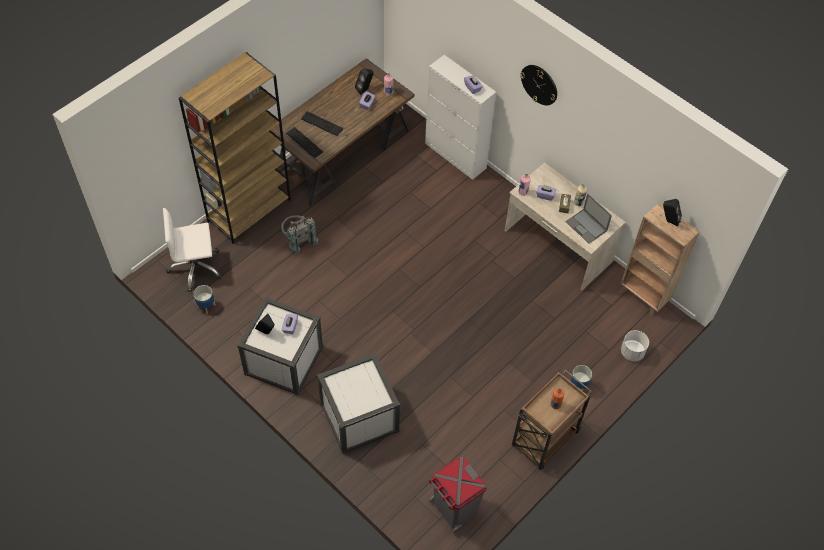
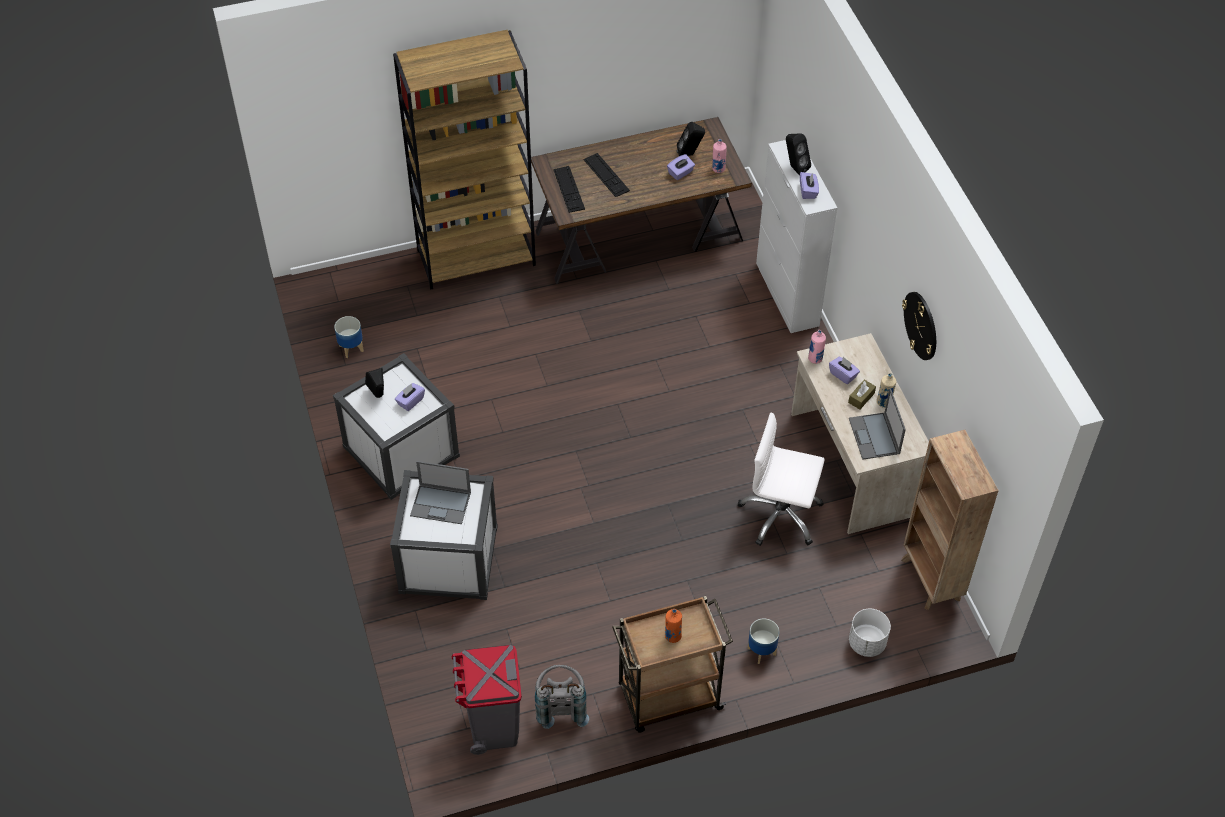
camera: 30 degrees right, 5 degrees down
(196, 268) = (368, 299): white office chair -> white office chair (780, 515)
(298, 240) = (513, 317): grey backpack -> grey backpack (560, 706)
(354, 385) = (441, 504): none -> laptop
(539, 84) = (878, 208): wall clock -> wall clock (921, 325)
(668, 221) = (962, 458): black speaker -> black speaker (794, 167)

